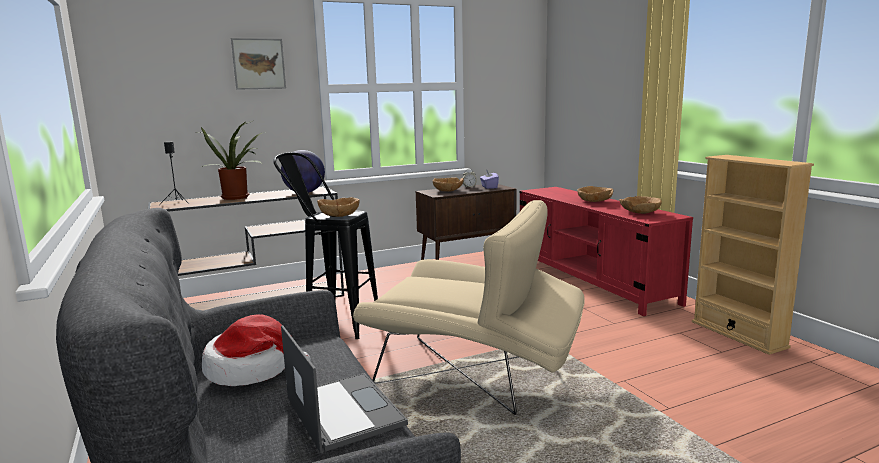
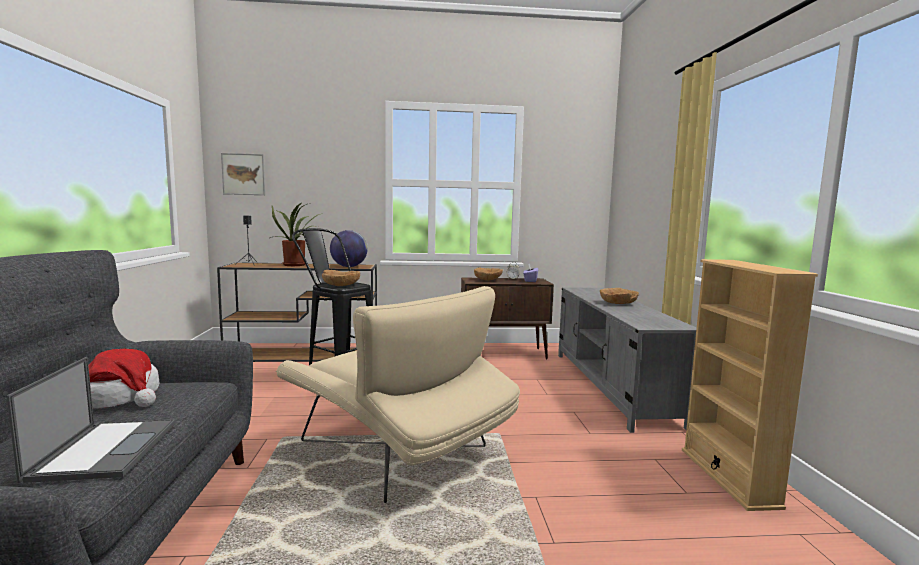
camera: 20 degrees right, 5 degrees down
(259, 64) = (335, 159): picture -> picture (243, 174)
(592, 280) = (611, 386): red tv stand -> grey tv stand
(639, 212) = (646, 318): brown bowl -> none

